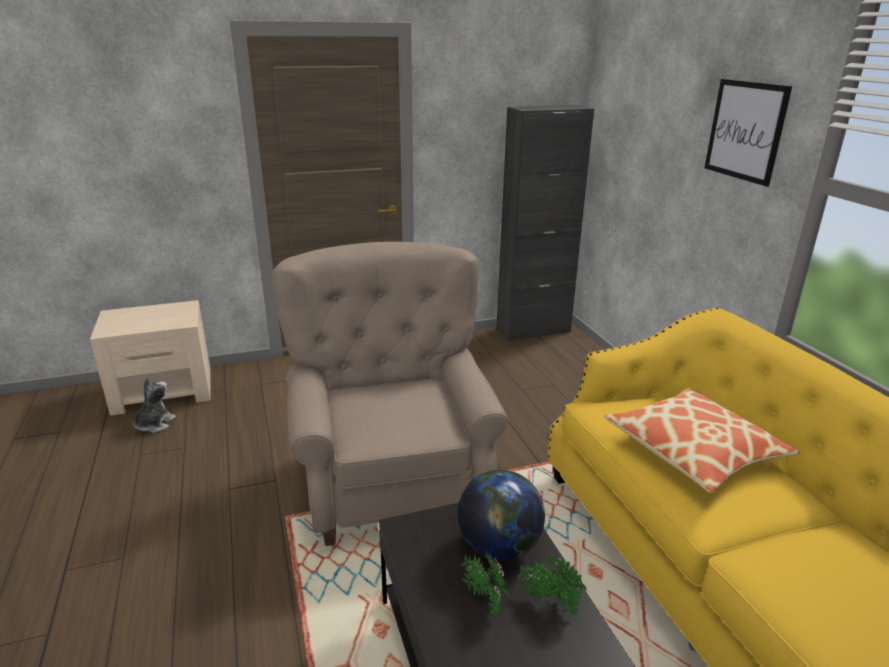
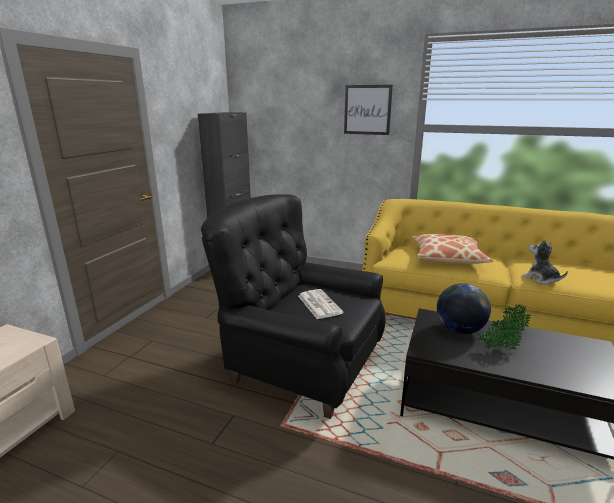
camera: 50 degrees left, 5 degrees down
(154, 424) = (50, 459): plush toy -> plush toy (540, 279)
(391, 407) = (318, 304): none -> newspaper
(392, 479) = (298, 366): beige armchair -> black armchair

